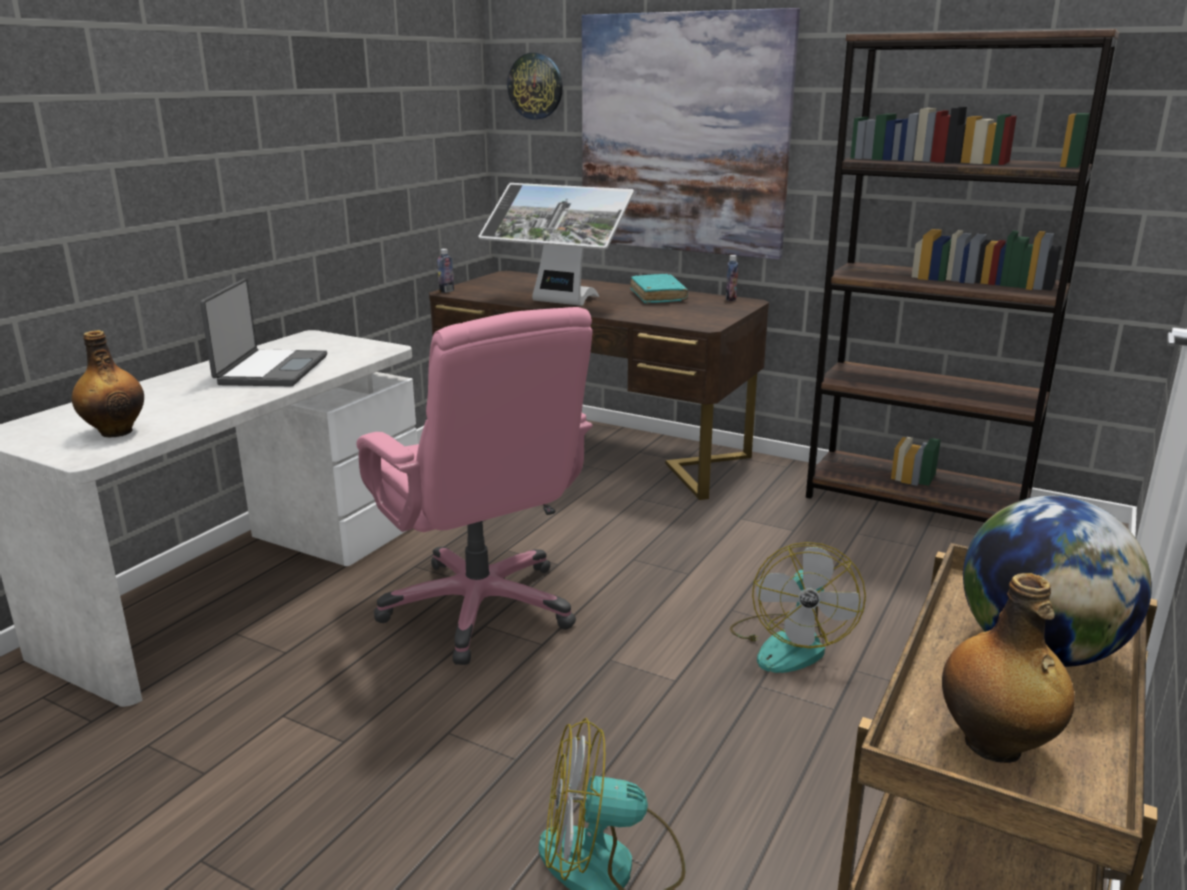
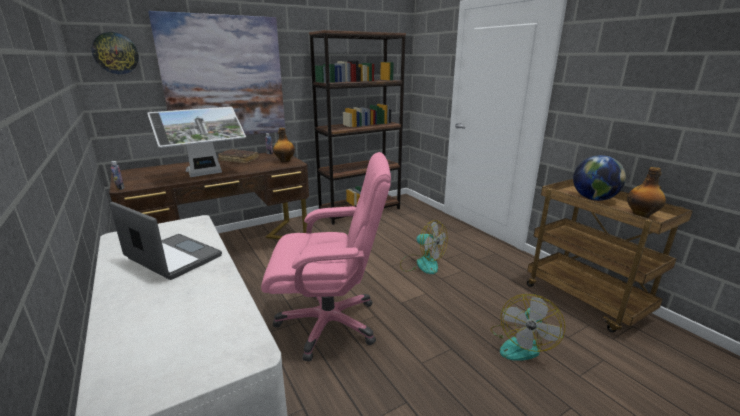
camera: 60 degrees left, 0 degrees up
(116, 432) = (212, 334): bottle -> bottle (284, 161)
(658, 296) = (239, 160): turquoise book -> brown book

